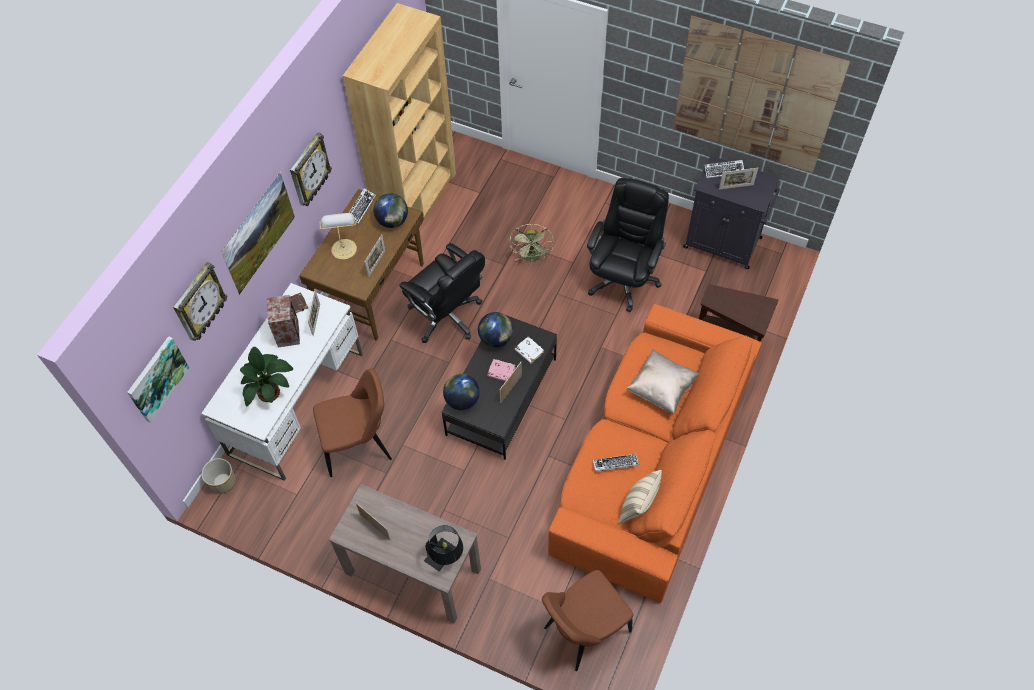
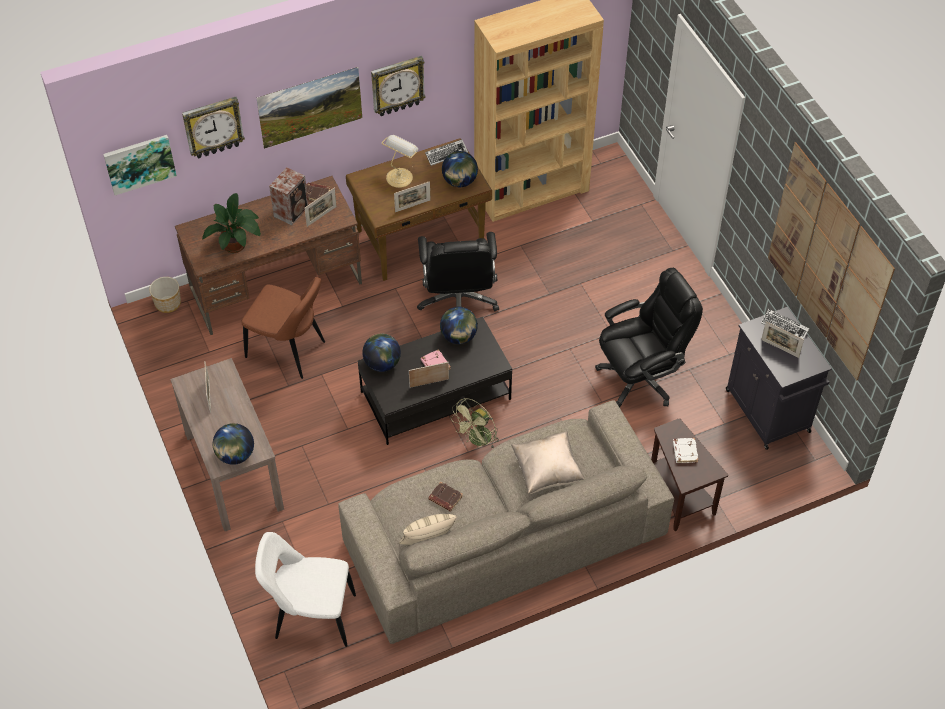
camera: 40 degrees right, 5 degrees down
(297, 403) = (276, 285): white desk -> brown desk
(446, 557) = (235, 455): black table lamp -> globe
(528, 351) = (474, 365): white book -> white book (684, 451)
(532, 257) = (580, 304): green fan -> green fan (477, 441)
(583, 632) = (311, 616): brown chair -> white chair
(615, 464) = (445, 498): keyboard -> brown book
(651, 460) = (503, 536): orange sofa -> beige sofa

